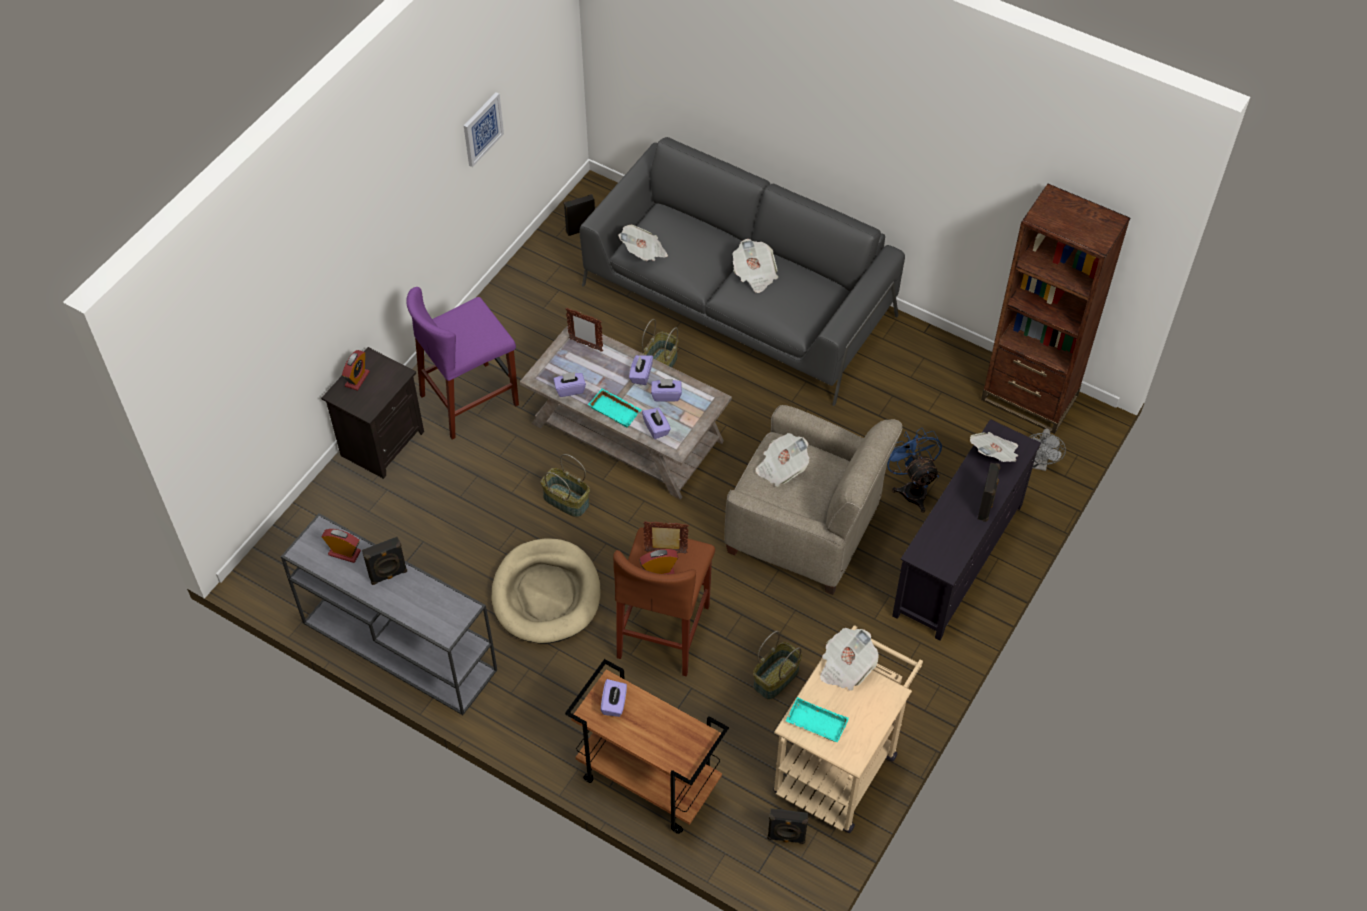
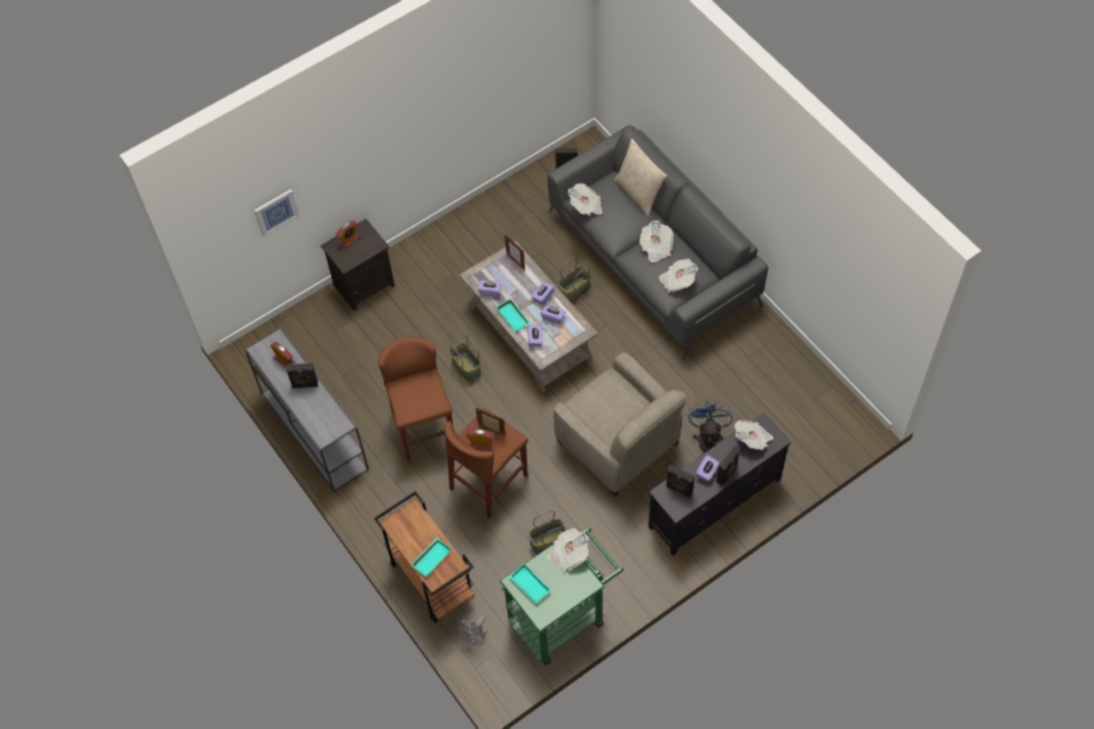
camera: 25 degrees right, 5 degrees up
(469, 400) = (434, 273): purple stool -> none
(482, 129) = (488, 88): picture -> picture (276, 212)
(546, 594) = (423, 428): beige dog bed -> brown stool
(614, 704) = (410, 523): purple tissue box -> purple tissue box (707, 472)
(664, 738) = (431, 558): none -> turquoise tray
(701, 220) = (639, 194): none -> beige pillow
(781, 468) = (605, 397): newspaper -> newspaper (677, 280)
(786, 838) = (503, 652): black speaker -> black speaker (678, 490)
(840, 764) = (562, 616): beige cart -> green cart
(1029, 398) = (827, 401): brown bookcase -> none
(1039, 464) = (810, 453): grey fan -> grey fan (475, 638)

